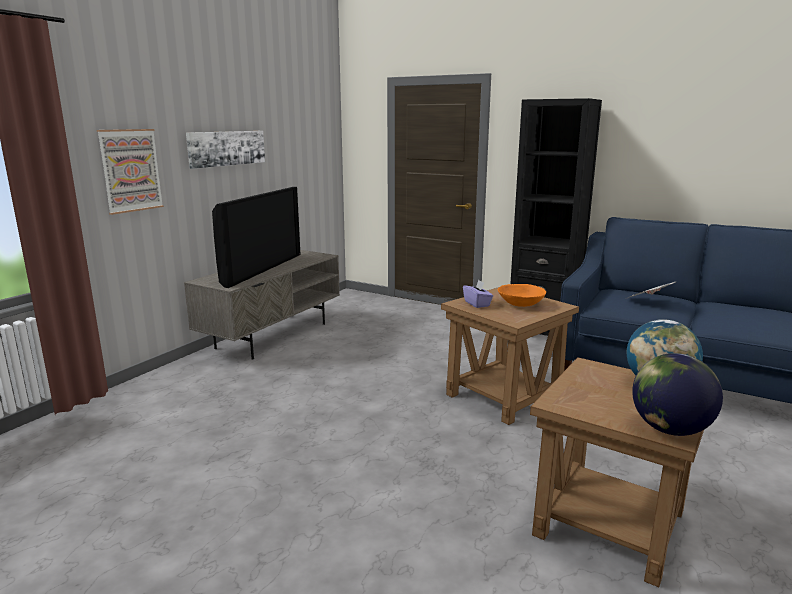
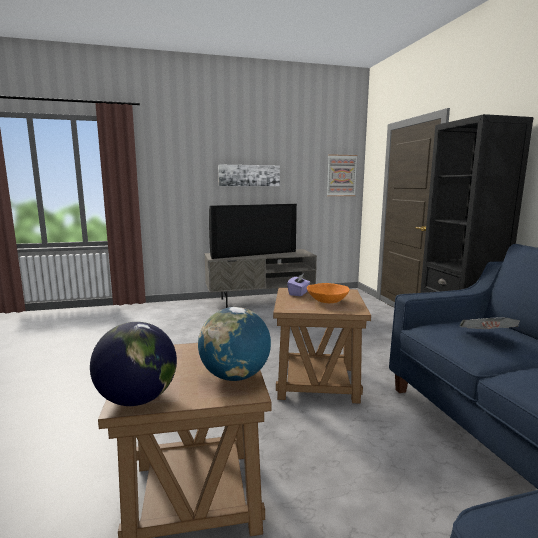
camera: 45 degrees right, 5 degrees down
(130, 170) = (178, 184): picture -> picture (341, 175)

